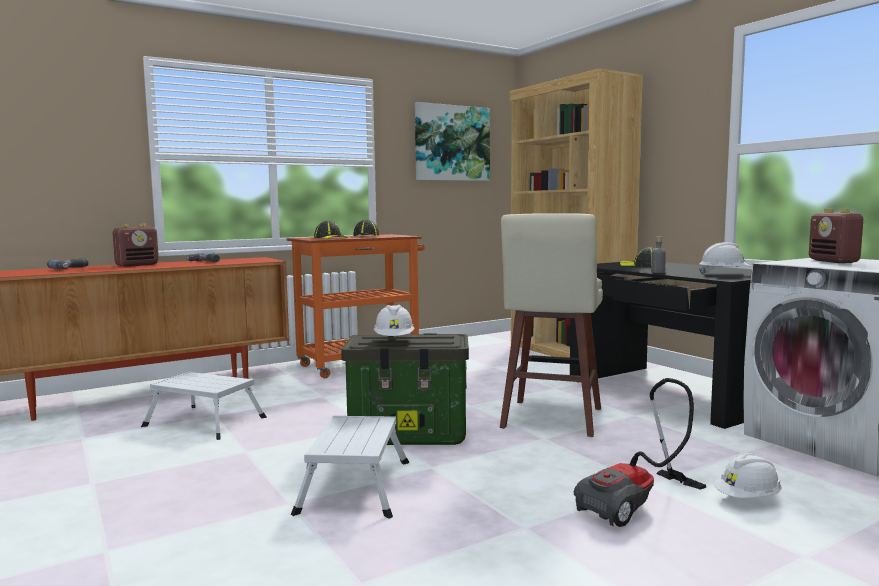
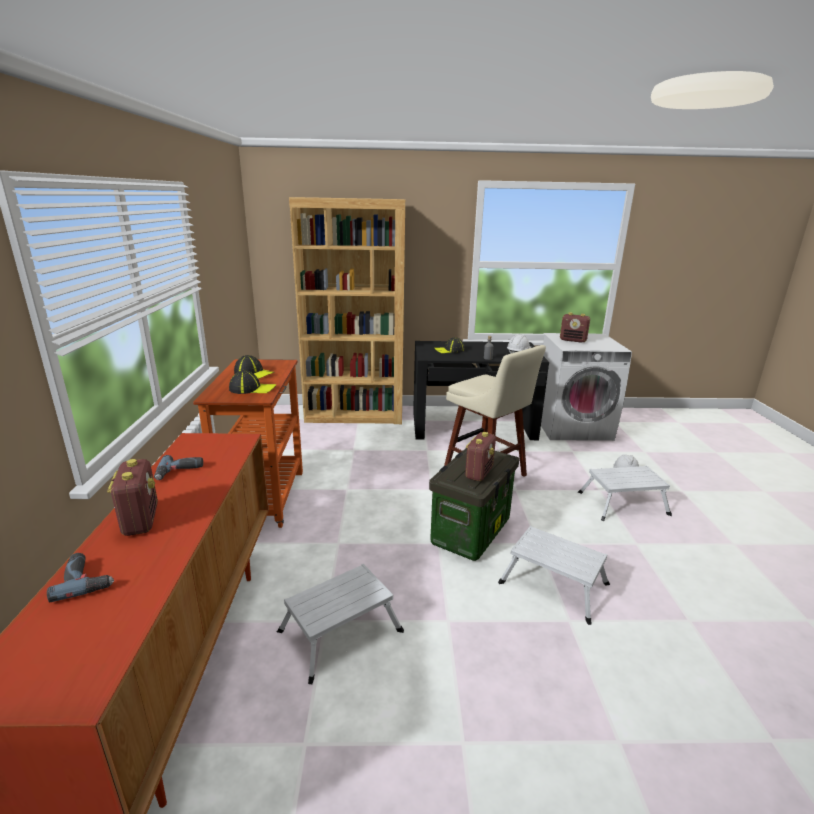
camera: 60 degrees left, 15 degrees up
(394, 340) = (479, 473): white hard hat -> radio
(452, 143) = (225, 246): picture -> none
(637, 506) = (622, 503): vacuum cleaner -> white step ladder

